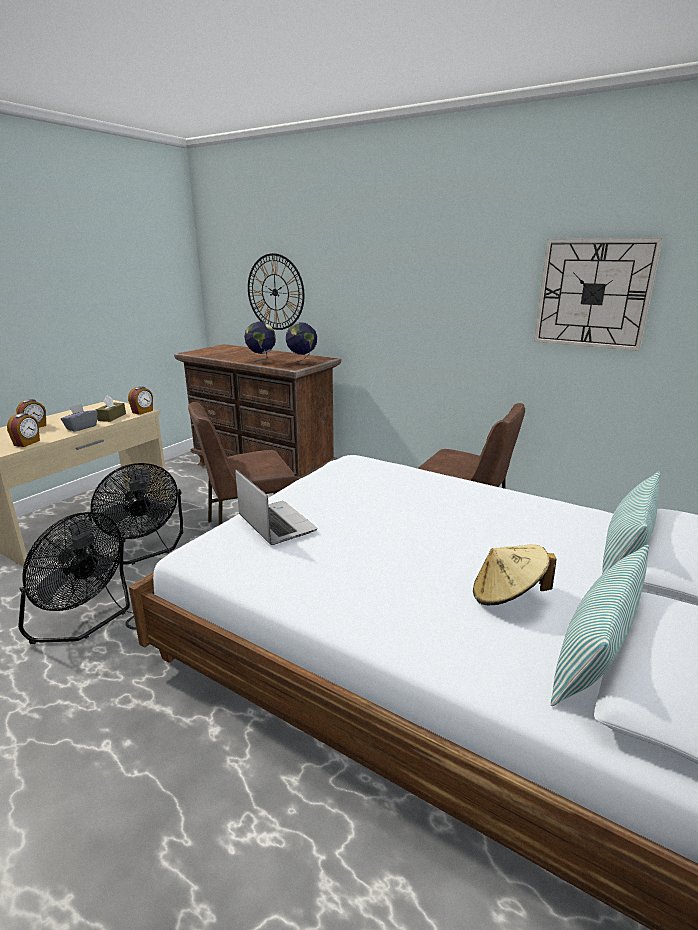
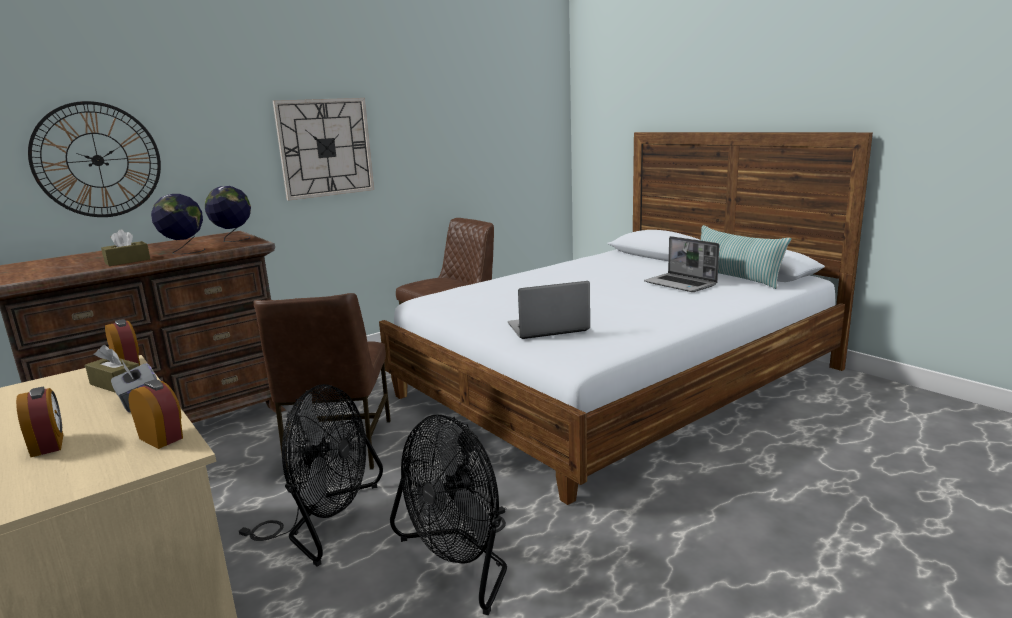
camera: 70 degrees left, 5 degrees down
(150, 551) = (322, 522): black fan -> black fan turned 150 degrees counterclockwise
(234, 358) = (127, 261): none -> brown tissue box
(507, 596) = (681, 284): beige hat -> laptop
(593, 294) = (470, 120): wall clock -> wall clock (325, 148)
(625, 551) = (641, 259): pillow -> none

